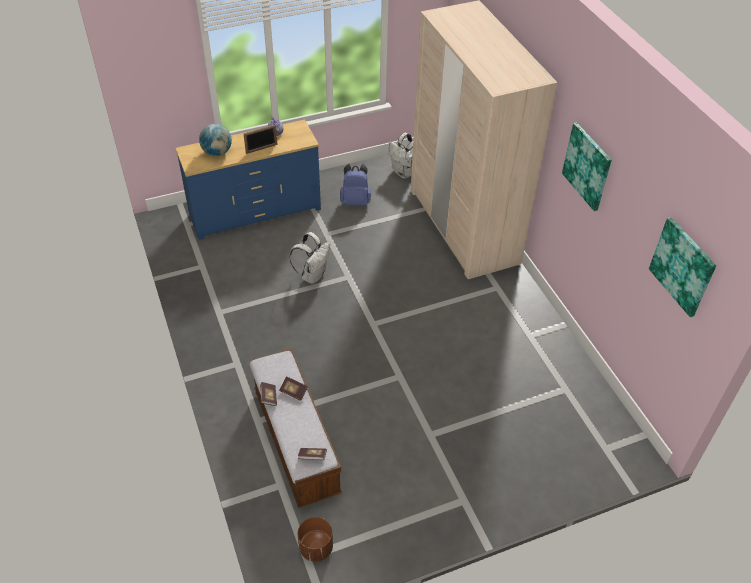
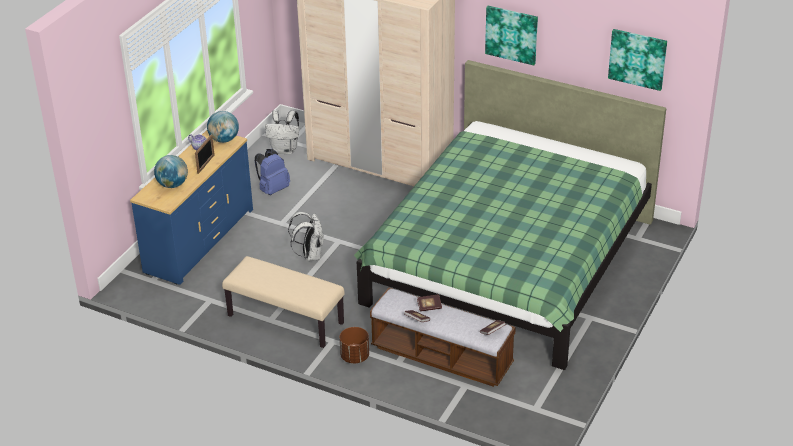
camera: 40 degrees left, 10 degrees down
(228, 319) = (285, 320): none -> beige bench
(301, 135) = (224, 140): none -> globe
(315, 548) = (534, 400): brown planter -> brown planter (354, 357)
(458, 390) = (509, 262): none -> green bed

